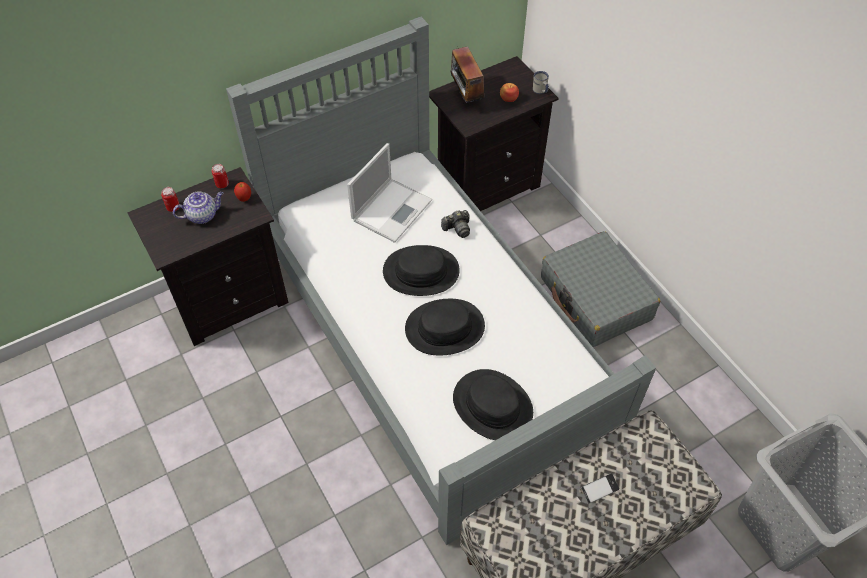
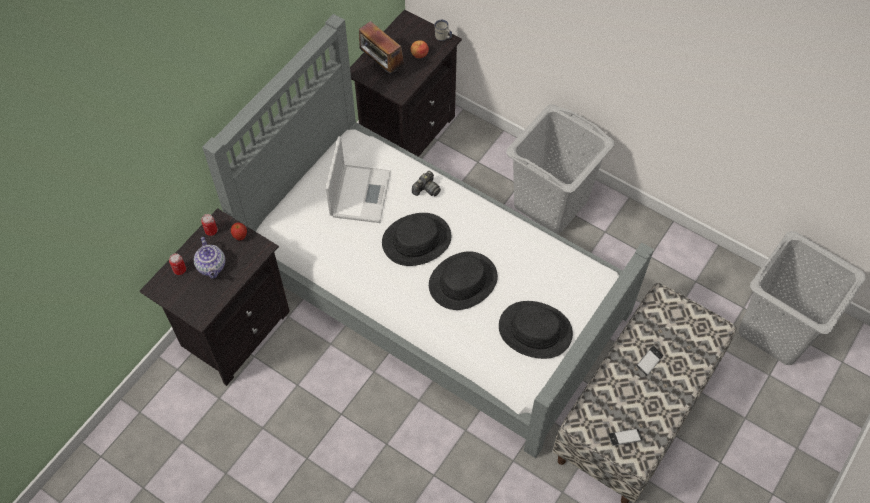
camera: 25 degrees left, 5 degrees up
(203, 215) = (212, 266): teapot -> teapot turned 120 degrees clockwise
(529, 560) = (625, 438): none -> phone
(595, 299) = (551, 202): grey suitcase -> grey laundry basket

